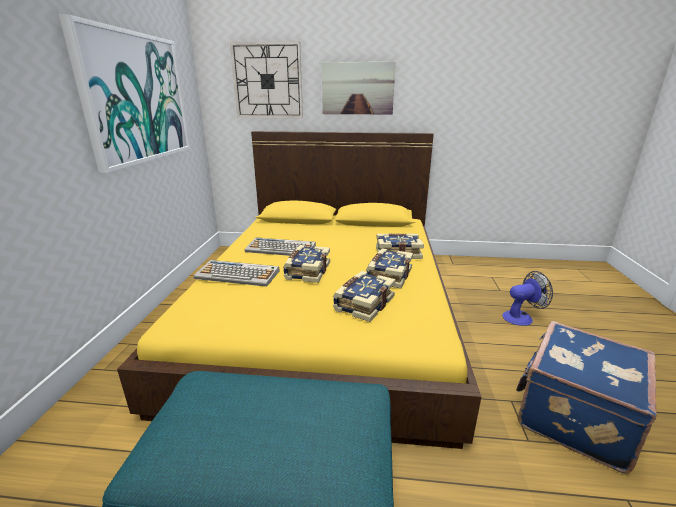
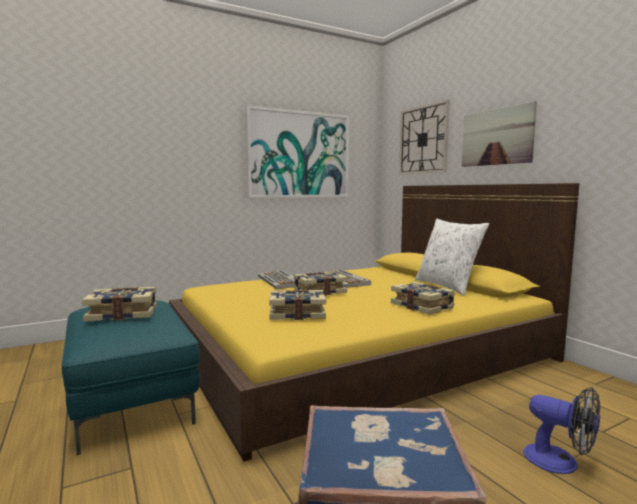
camera: 55 degrees right, 15 degrees down
(357, 227) = (447, 286): none -> white pillow
(388, 275) = (364, 312): book -> book (123, 314)

